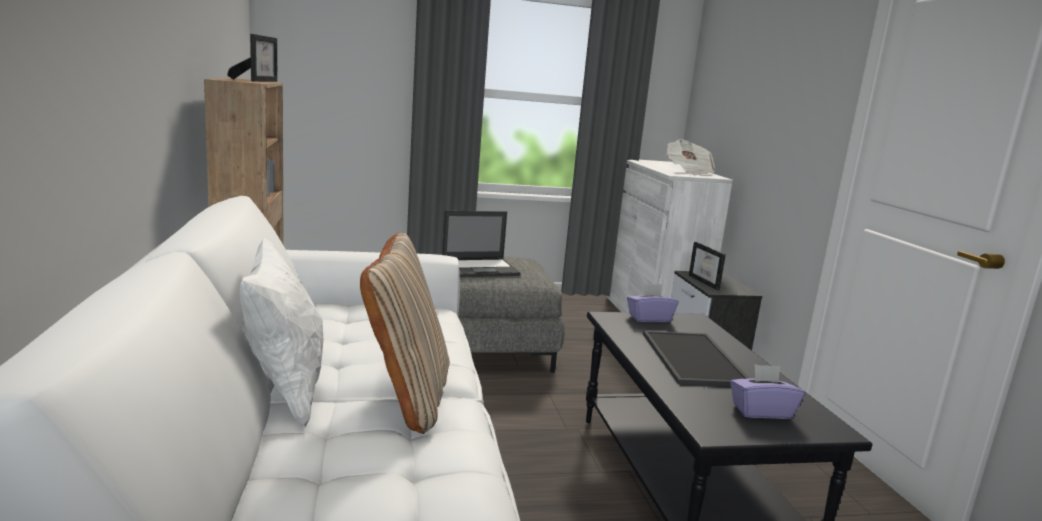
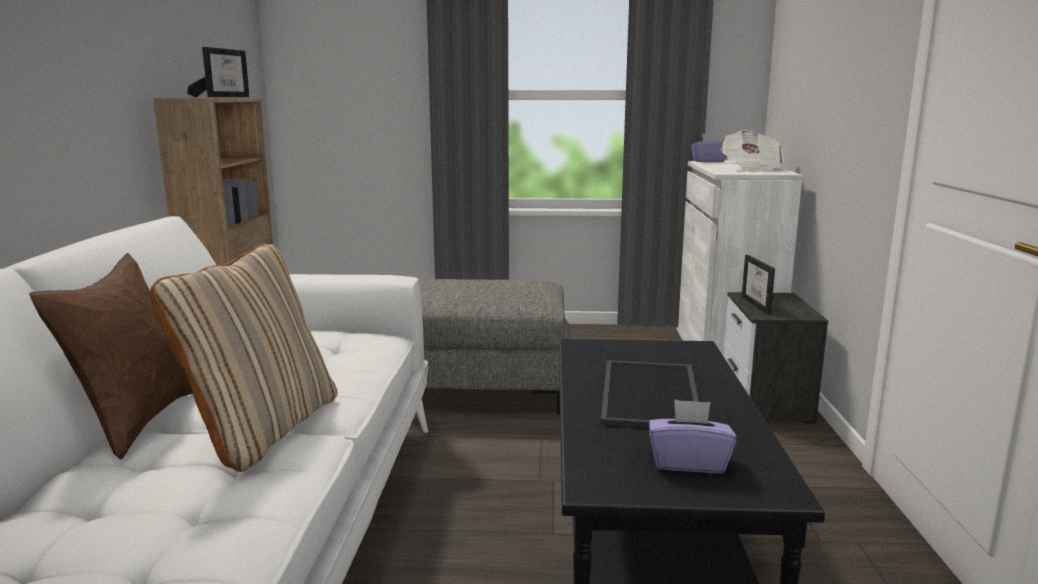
camera: 15 degrees right, 0 degrees up
(284, 392) = (136, 422): white pillow -> brown pillow
(480, 268) = (476, 293): laptop -> none
(649, 318) = (632, 346): purple tissue box -> purple tissue box (708, 161)

